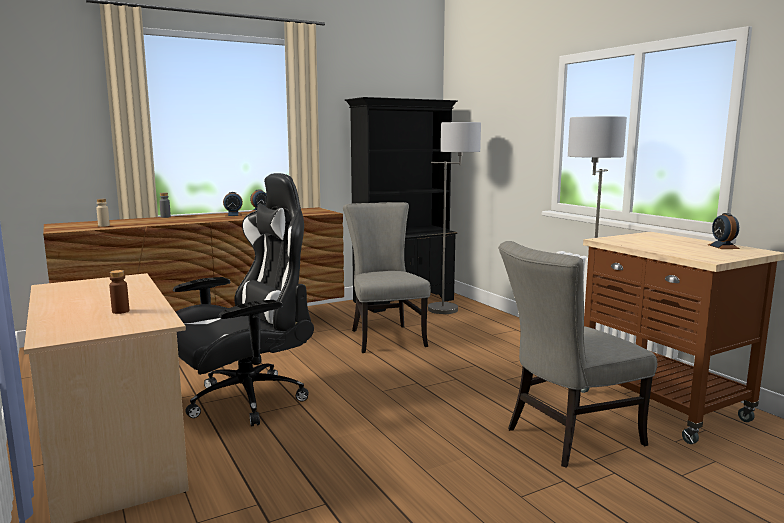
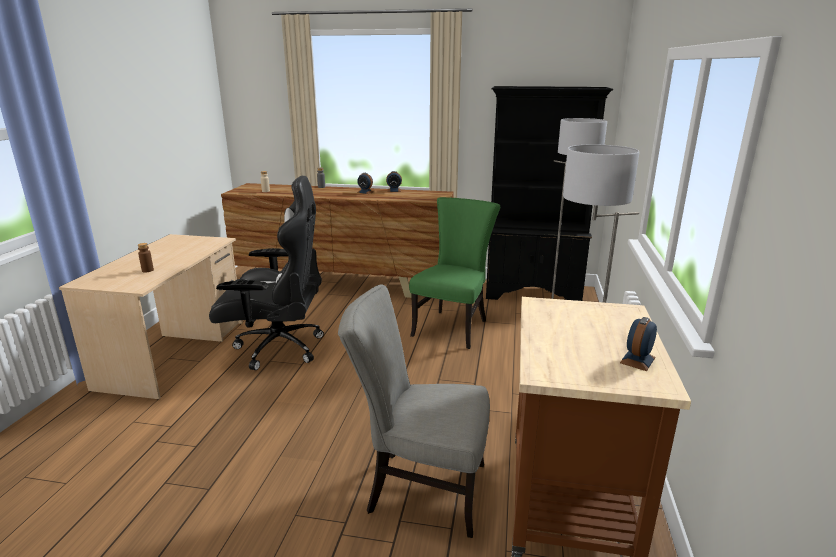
camera: 40 degrees right, 10 degrees up
(385, 336) = (453, 326): grey chair -> green chair

